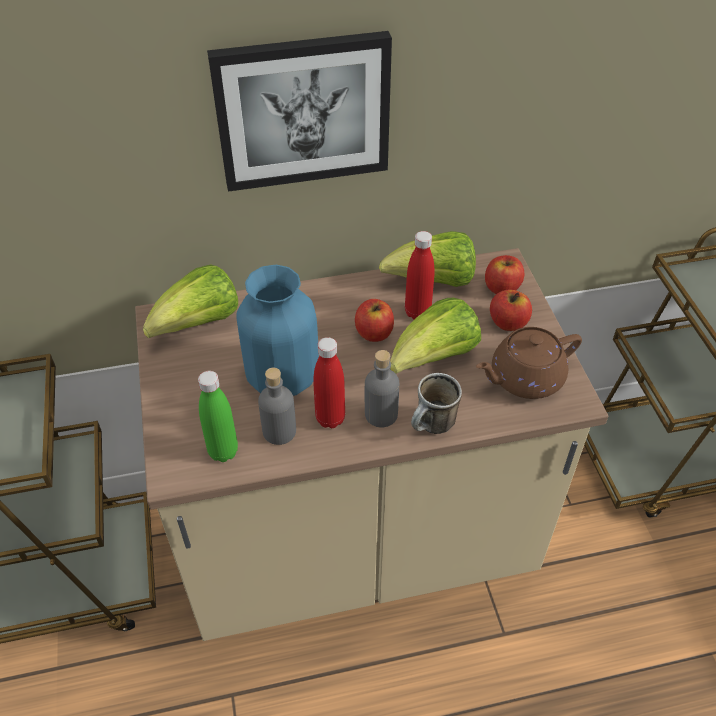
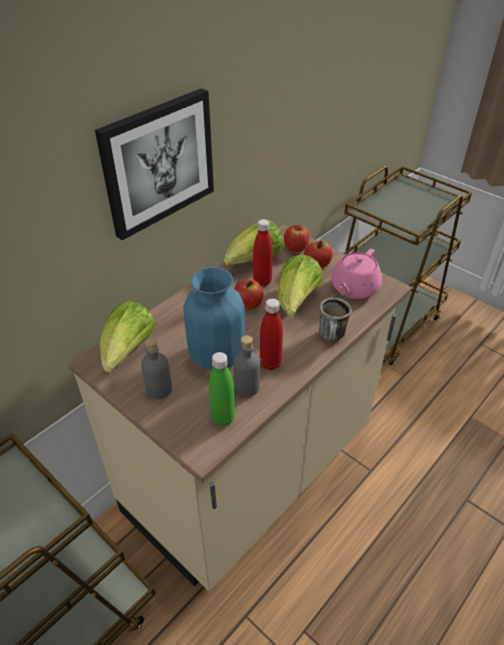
camera: 35 degrees left, 5 degrees down
(381, 414) = (297, 346): grey bottle -> grey bottle (159, 389)
(524, 378) = (354, 288): brown teapot -> pink teapot

